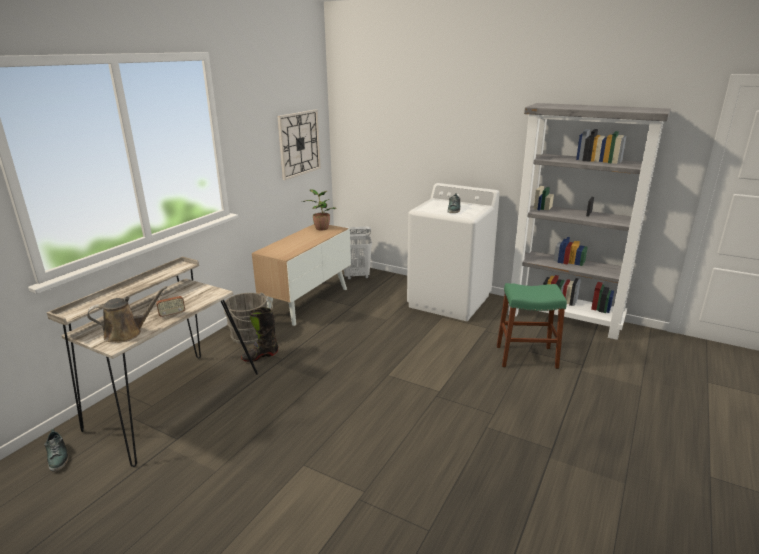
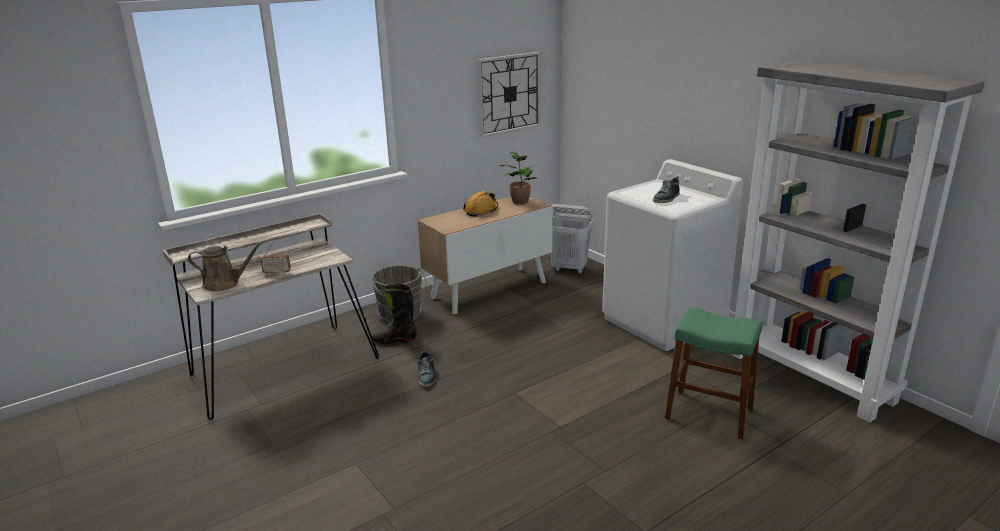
camera: 25 degrees right, 0 degrees up
(58, 456) = (160, 393): shoe -> shoe (427, 376)
(298, 239) = (481, 210): none -> orange hard hat

